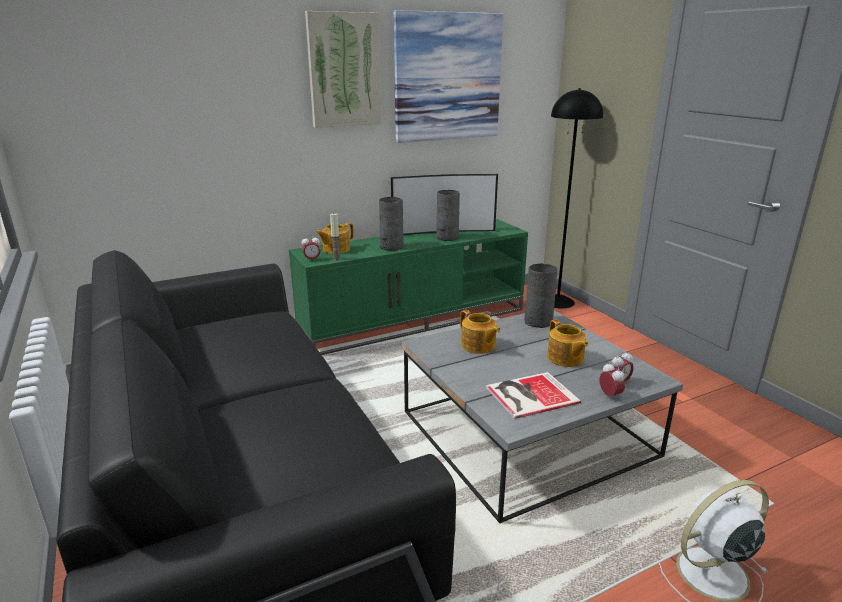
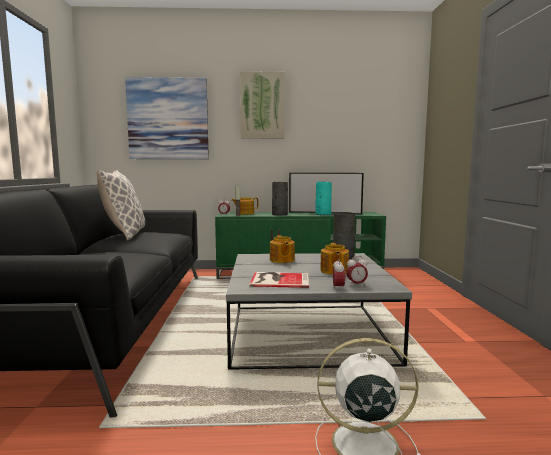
camera: 25 degrees right, 15 degrees down
(214, 341) = (125, 234): none -> pillow
(446, 237) = (322, 214): grey vase -> turquoise vase
(448, 77) = (334, 112): picture -> picture (168, 119)
(557, 301) = (417, 277): black floor lamp -> none

